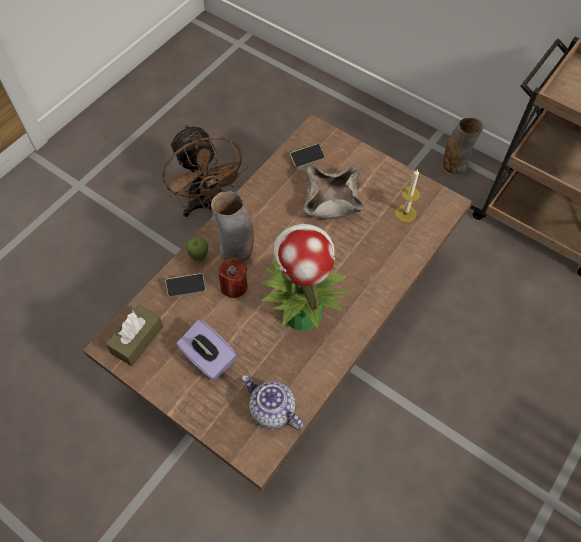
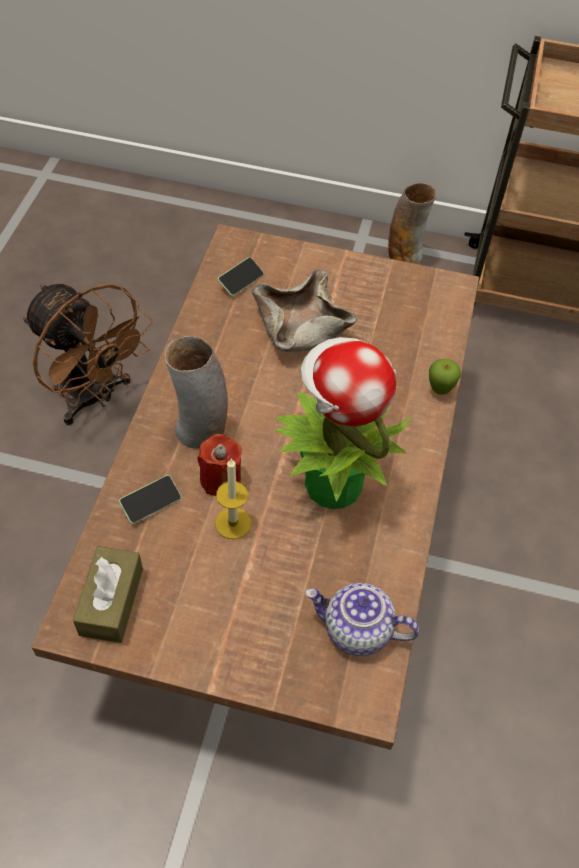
camera: 25 degrees left, 5 degrees down
(199, 257) = (150, 456): apple -> apple (439, 390)
(208, 358) = (231, 591): purple tissue box -> none
(405, 213) = (405, 314): candle -> candle (233, 523)

